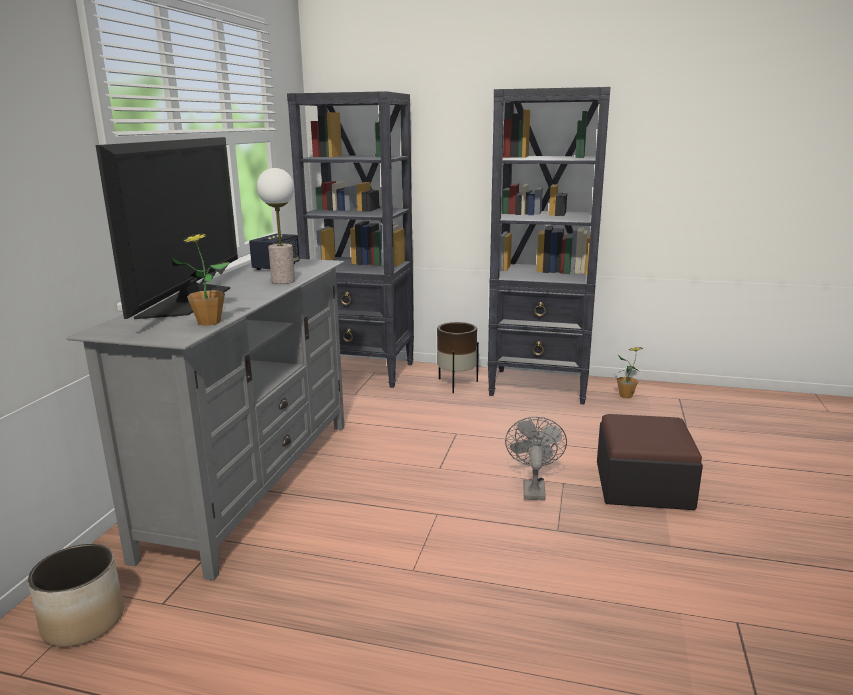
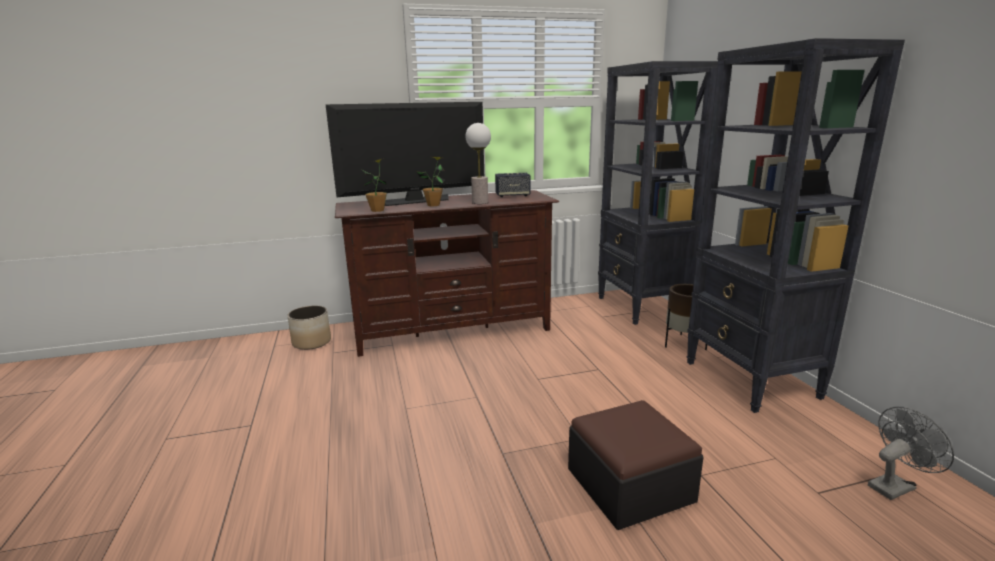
camera: 60 degrees right, 0 degrees up
(253, 483) = (453, 331): grey tv stand -> brown tv stand
(533, 488) = (554, 425): grey fan -> grey fan (895, 485)
(626, 396) = (823, 433): potted plant -> potted plant (433, 205)

